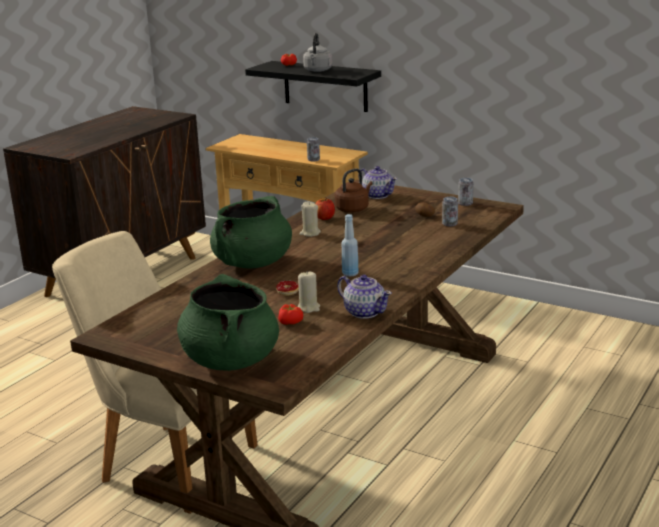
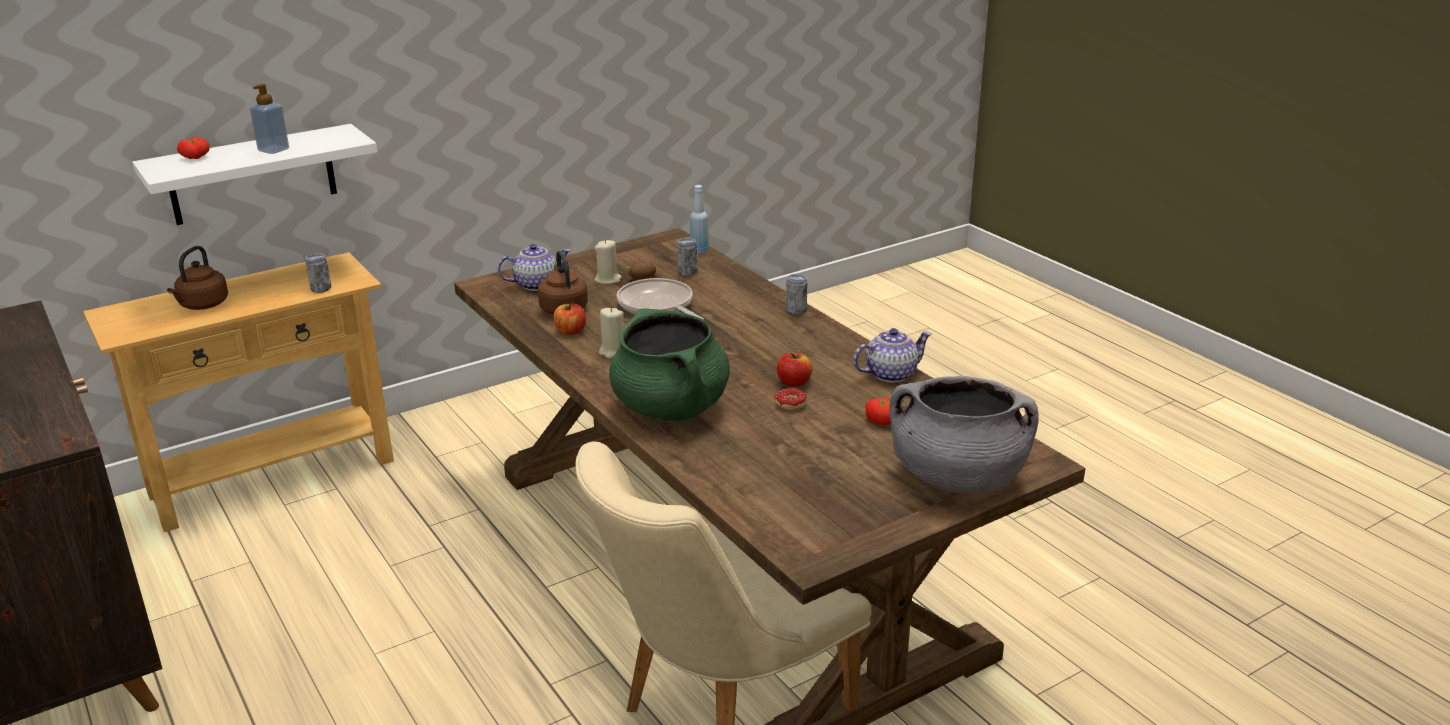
camera: 65 degrees left, 5 degrees up
(230, 360) = (957, 478): green cooking pot -> grey cooking pot
(268, 147) = (202, 305): none -> brown kettle
(309, 308) = (849, 401): beige candle -> beige candle (608, 279)
(317, 70) = (273, 150): grey kettle -> soap dispenser
(319, 287) = (794, 382): none -> apple
(325, 86) = (252, 175): black shelf -> white shelf
(350, 274) = (774, 357): blue bottle -> blue bottle (699, 251)
(387, 228) = (658, 306): none -> frying pan
(465, 203) = (635, 250): can -> can (796, 311)

